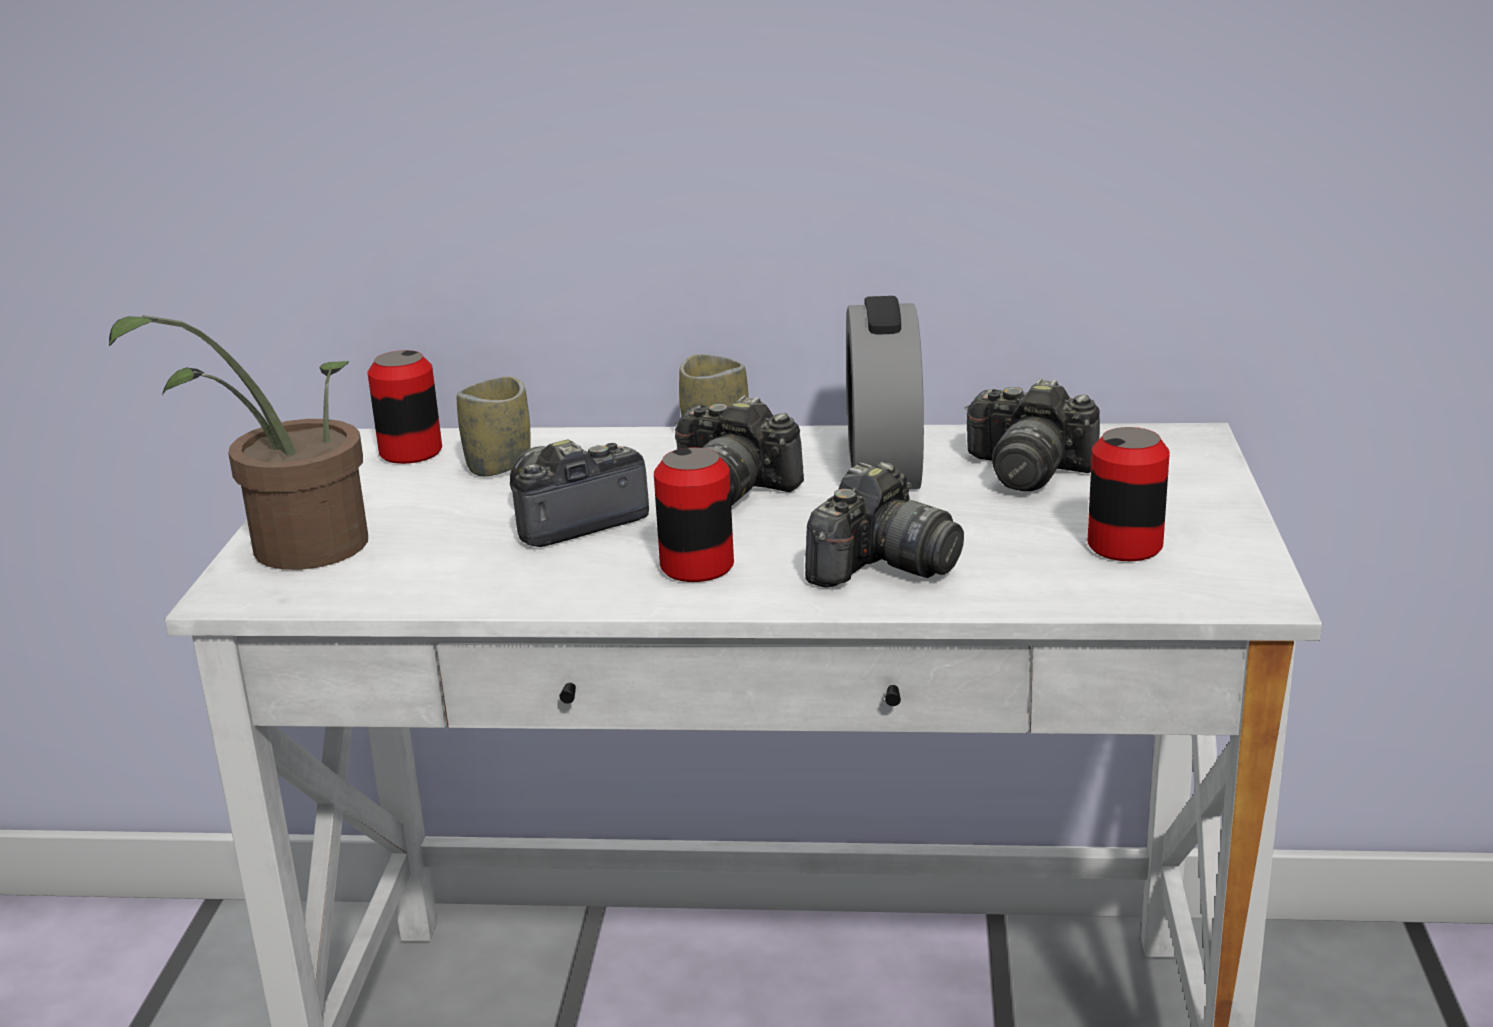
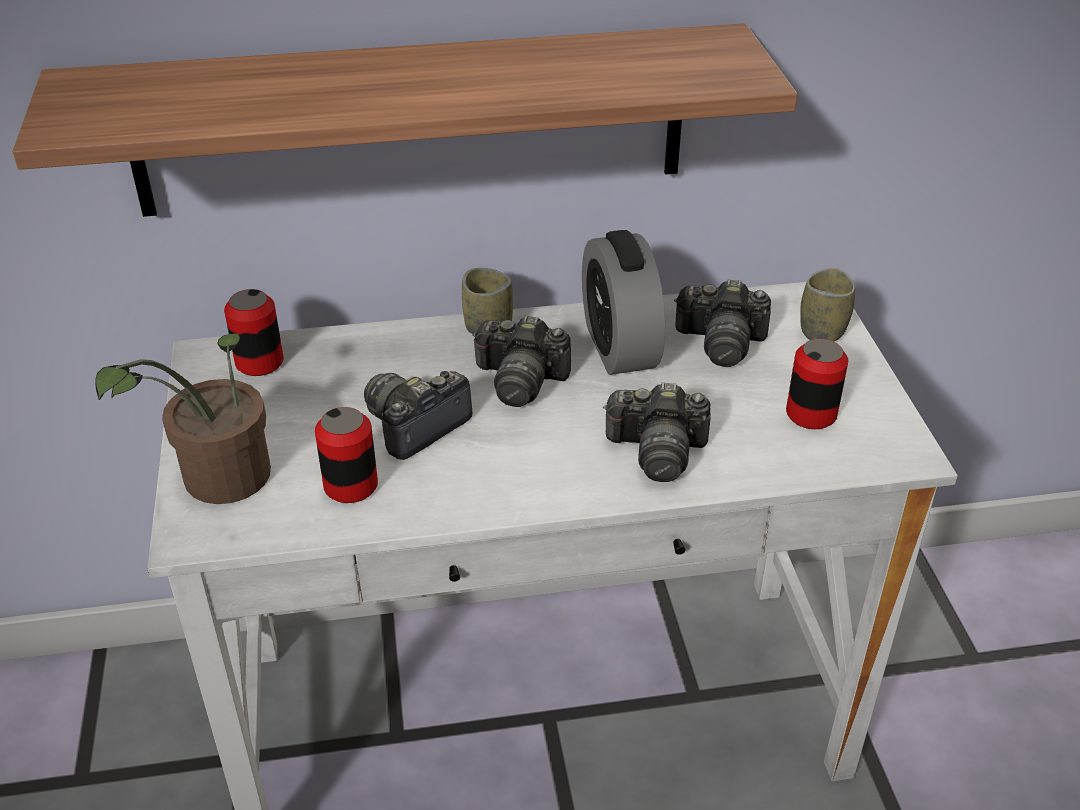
camera: 15 degrees left, 15 degrees up
(499, 466) = (335, 372): cup -> cup (822, 332)
(628, 149) = (411, 121): none -> shelf
(697, 566) = (528, 466): can -> can (350, 485)
(882, 565) = (657, 451): camera -> camera turned 75 degrees clockwise

